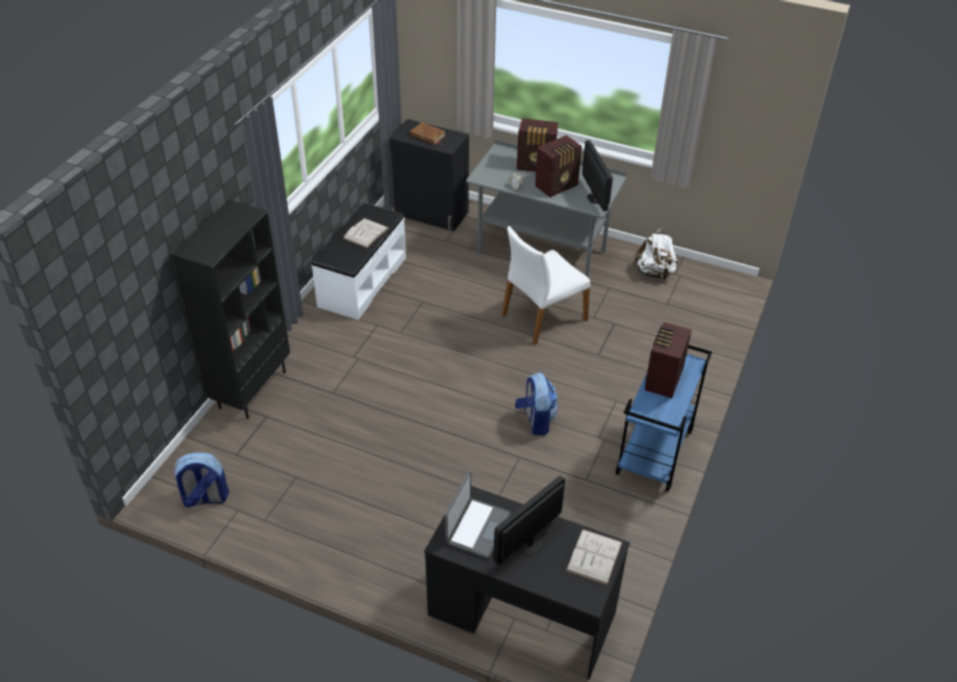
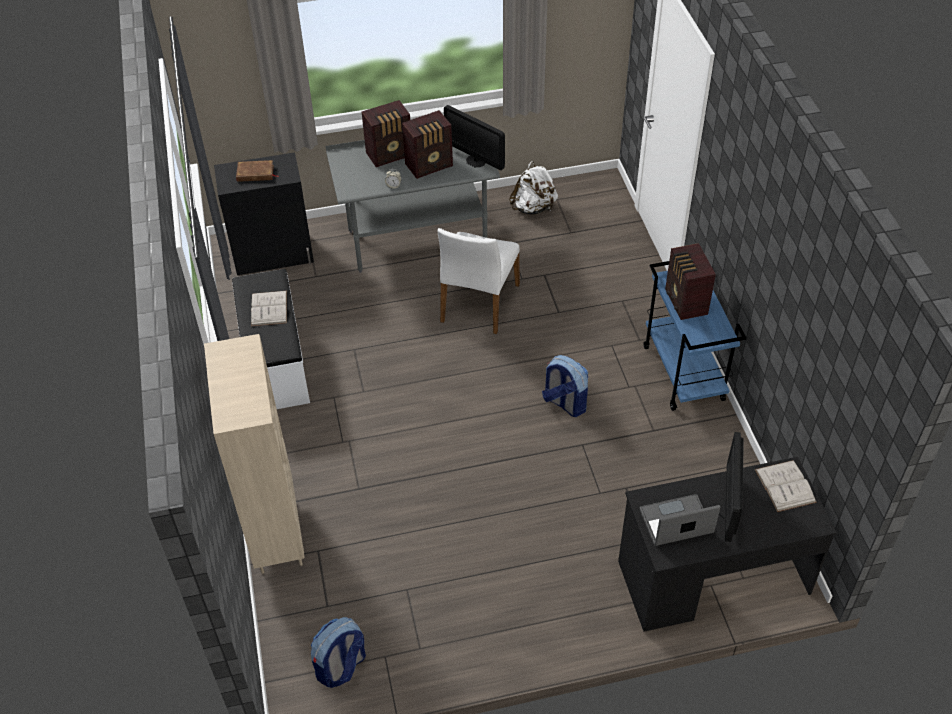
camera: 35 degrees left, 5 degrees up
(252, 389) = (275, 533): black bookcase -> beige bookcase
(476, 528) = (676, 523): laptop -> laptop turned 90 degrees counterclockwise
(557, 186) = (430, 165): radio -> radio turned 45 degrees clockwise

